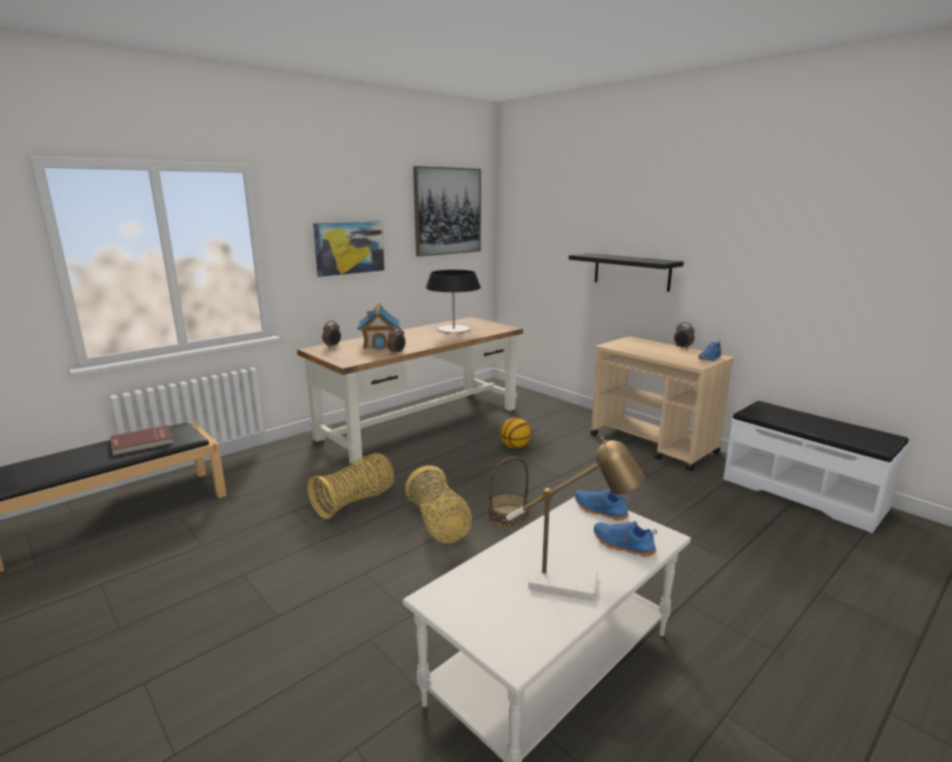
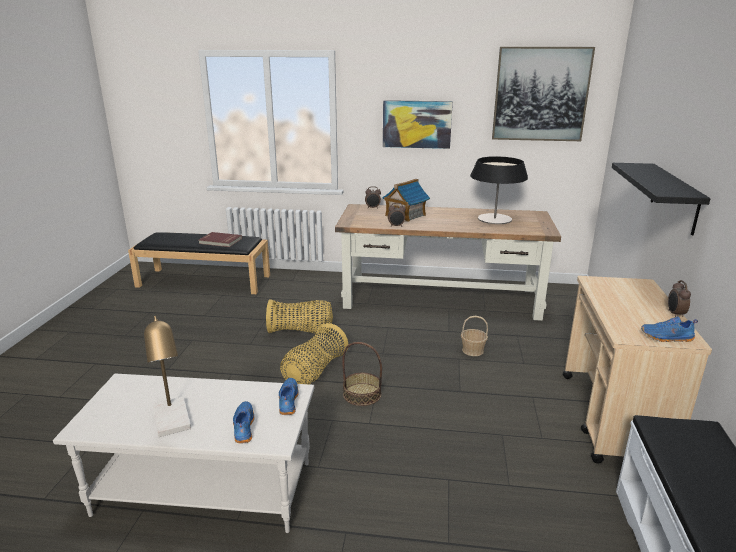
camera: 50 degrees right, 5 degrees up
(514, 447) = (472, 350): basketball -> basket

